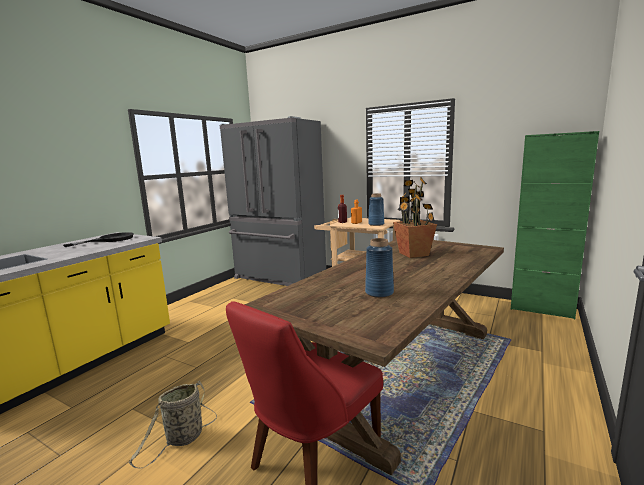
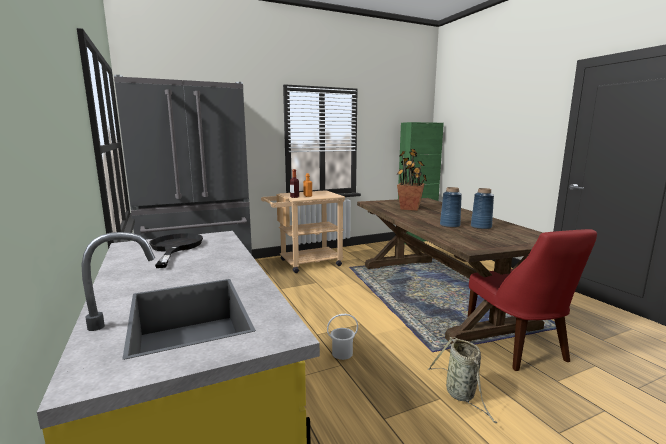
camera: 55 degrees left, 0 degrees up
(214, 361) = (342, 353): none -> white bucket
(376, 224) = (327, 194): blue vase -> blue vase (450, 225)

